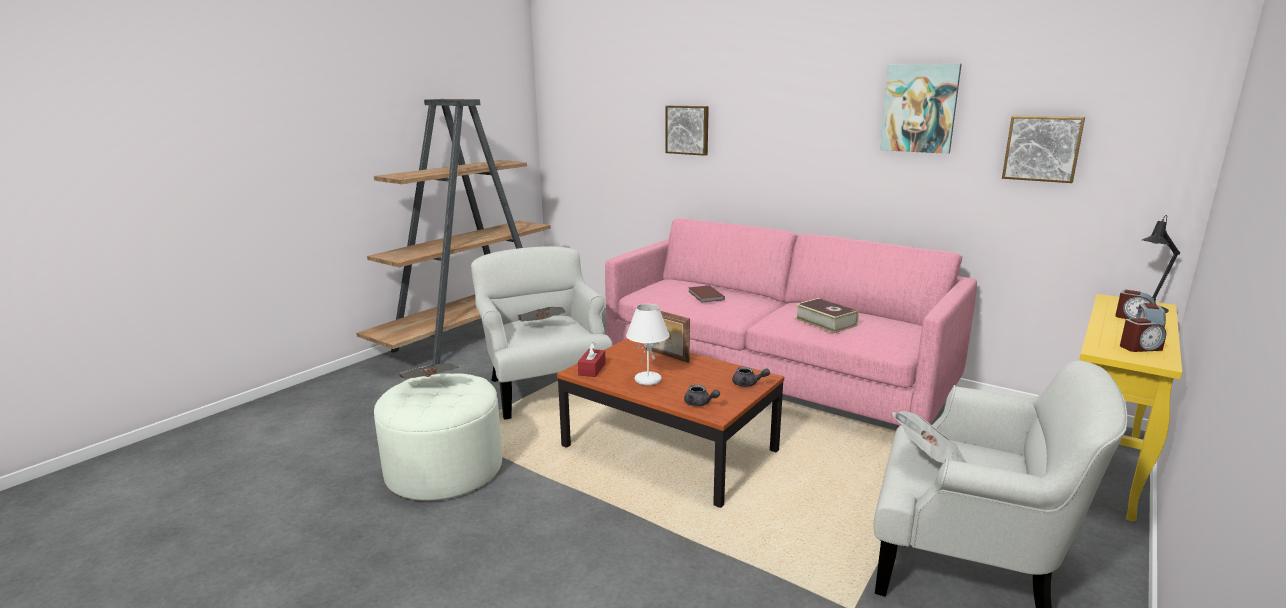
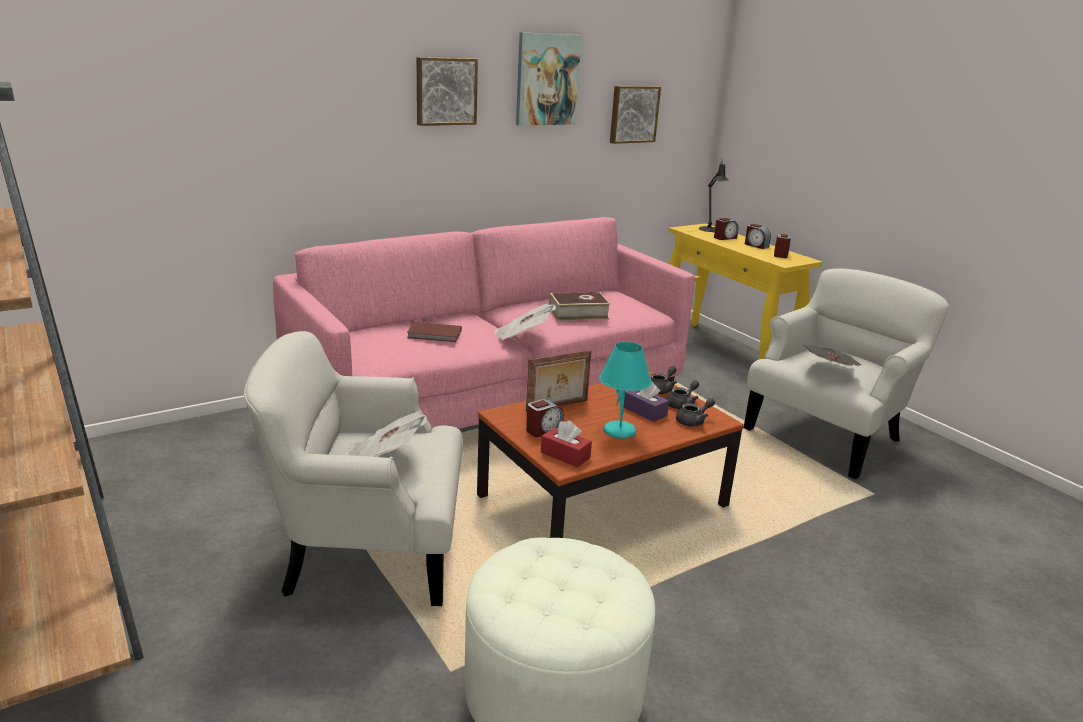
camera: 70 degrees left, 5 degrees up
(429, 386) = (541, 587): newspaper -> newspaper (522, 337)
(623, 357) = (543, 430): none -> alarm clock
(648, 380) = (620, 432): white table lamp -> turquoise table lamp
(687, 130) = (266, 115): picture -> picture (445, 91)
(694, 384) = (645, 411): none -> purple tissue box
(728, 395) = (682, 404): none -> grey teapot

